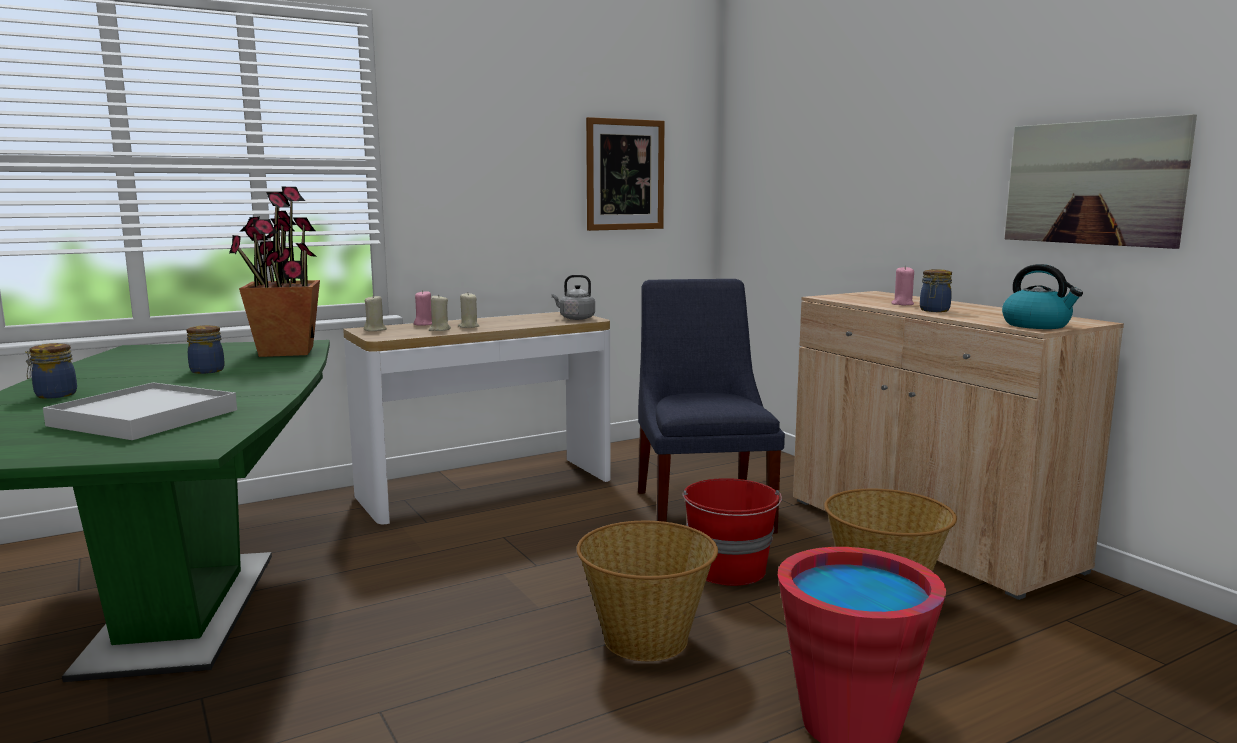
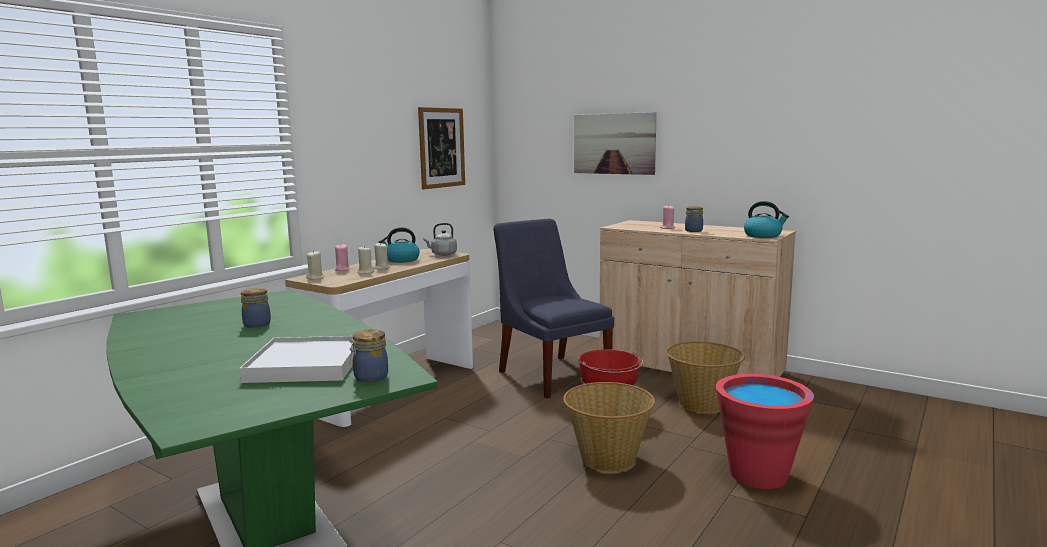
camera: 25 degrees left, 0 degrees up
(54, 395) = (175, 360): jar -> jar (369, 377)
(285, 351) = (281, 302): potted plant -> none
(512, 320) = (401, 260): none -> kettle
(1093, 183) = (771, 153): picture -> picture (614, 143)

